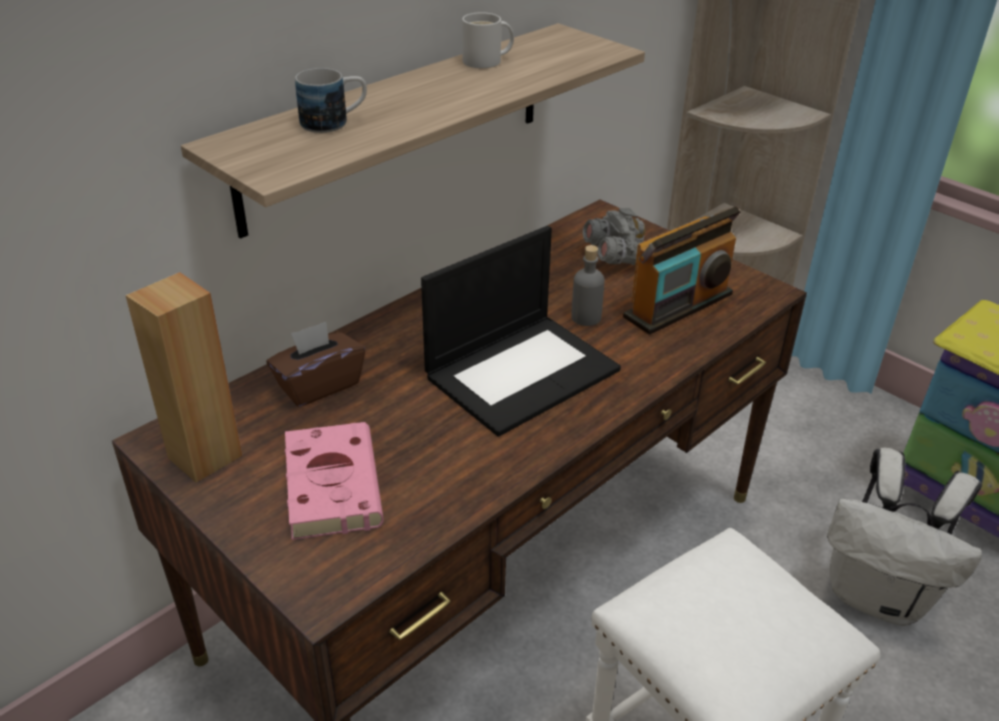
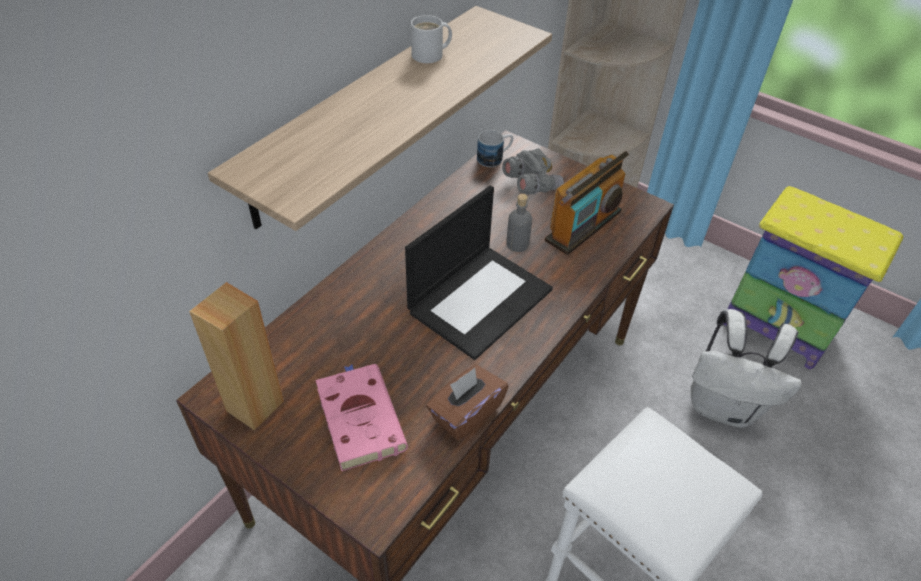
camera: 10 degrees left, 10 degrees up
(319, 385) = (327, 329): brown tissue box -> brown tissue box (465, 413)
(334, 122) = (328, 136): mug -> mug (495, 158)

